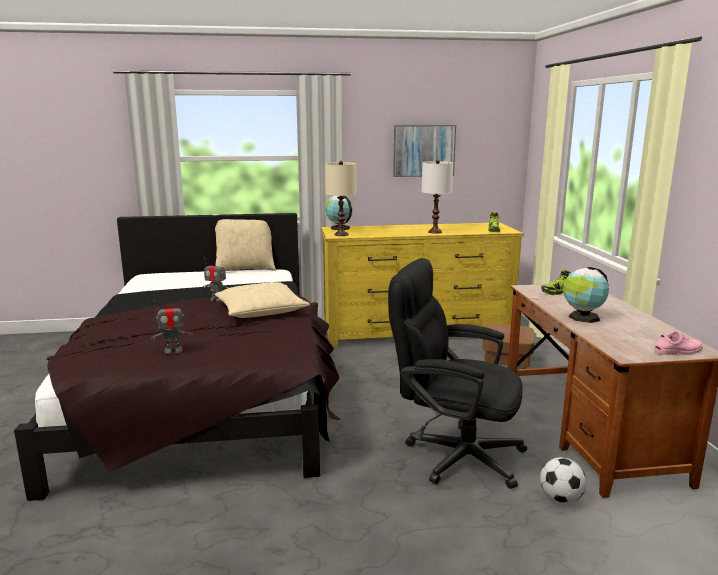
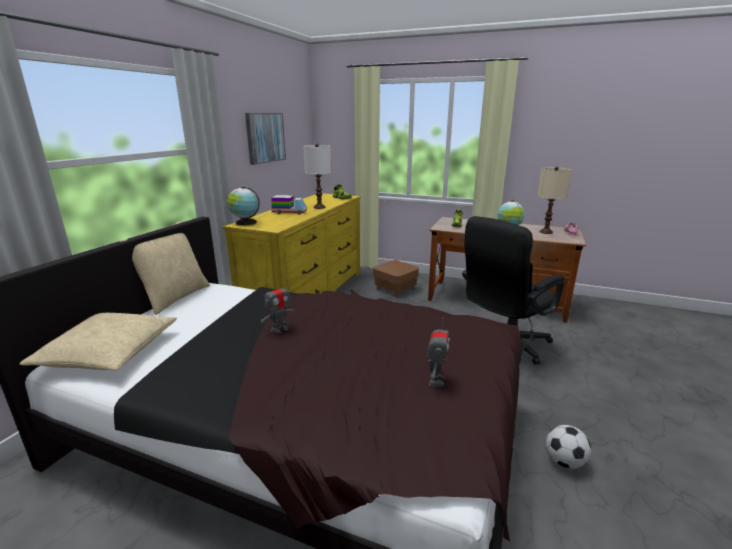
camera: 60 degrees left, 5 degrees up
(261, 311) = (349, 315): beige pillow -> beige pillow (109, 352)
(341, 235) = (274, 226): beige table lamp -> beige table lamp (546, 232)
(395, 229) = (289, 212): none -> toy truck
(560, 498) = (564, 333): football -> football (564, 462)

